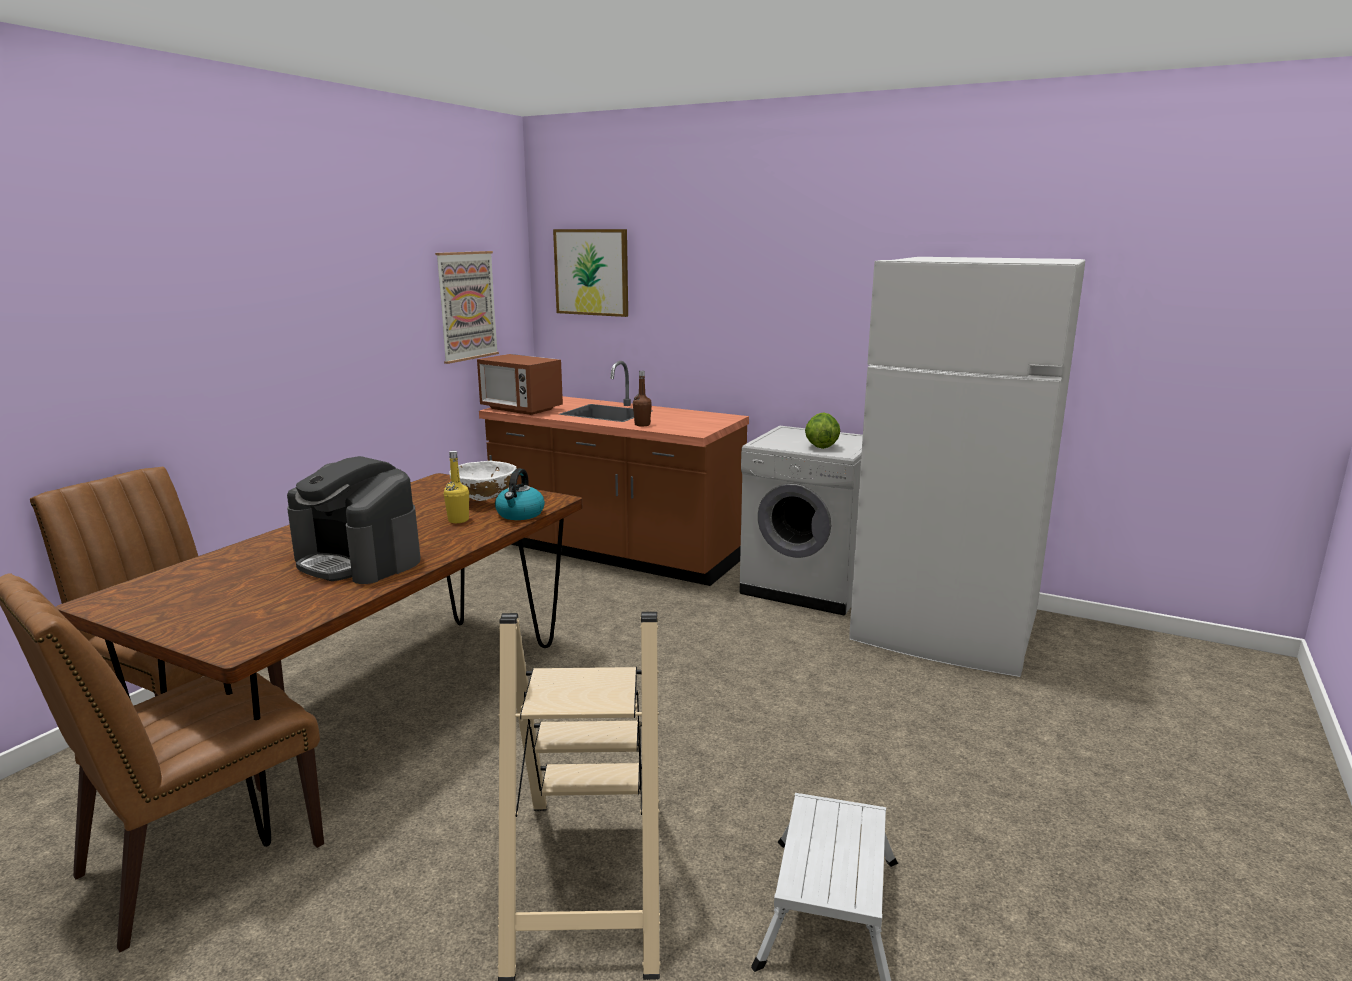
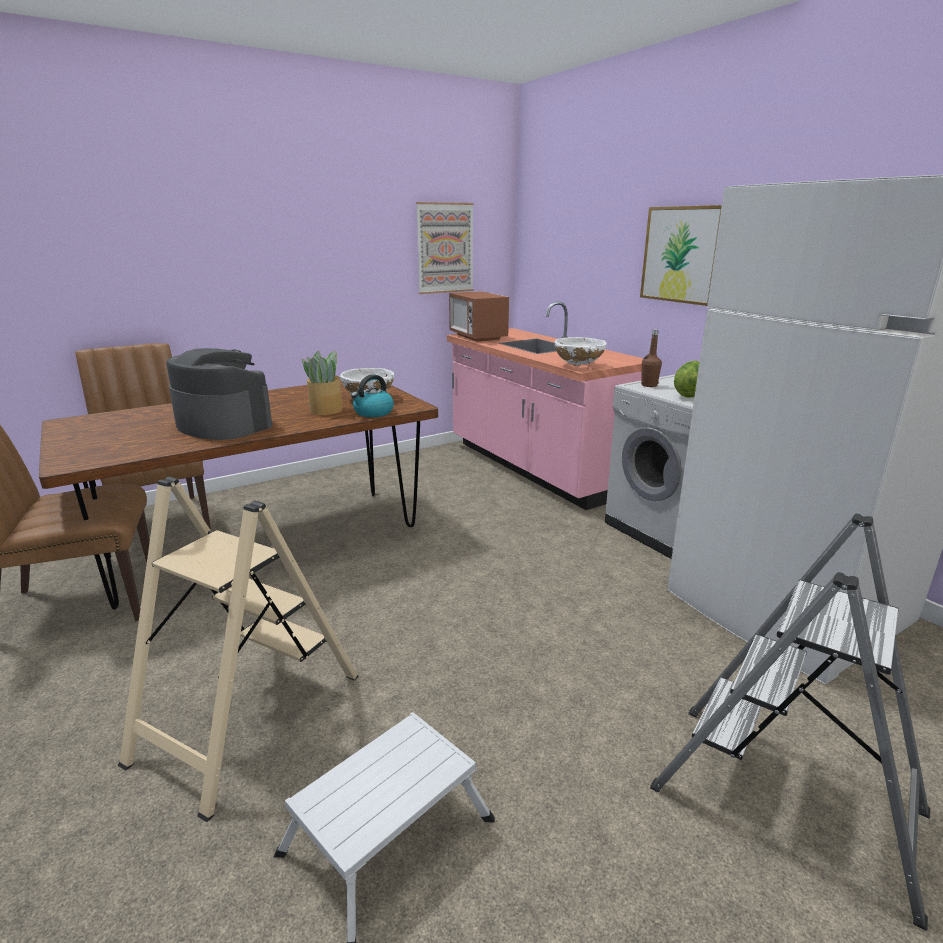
camera: 30 degrees right, 5 degrees up
(358, 560) = (223, 425): coffee machine -> coffee machine turned 150 degrees clockwise
(458, 520) = (327, 410): yellow bottle -> potted plant
(592, 272) = (554, 222): picture -> picture (682, 255)
(615, 553) = (535, 467): brown counter -> pink counter
(642, 425) = (548, 357): brown bottle -> brown bottle (649, 385)
(688, 430) = (578, 366): none -> white bowl
(1065, 762) = (791, 800): none -> grey step ladder

